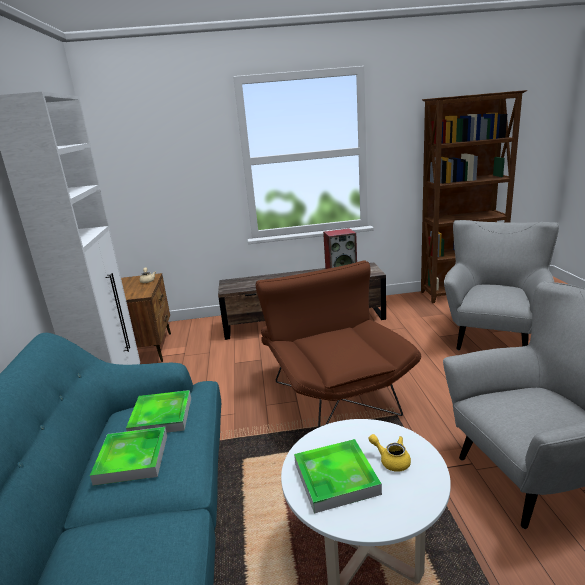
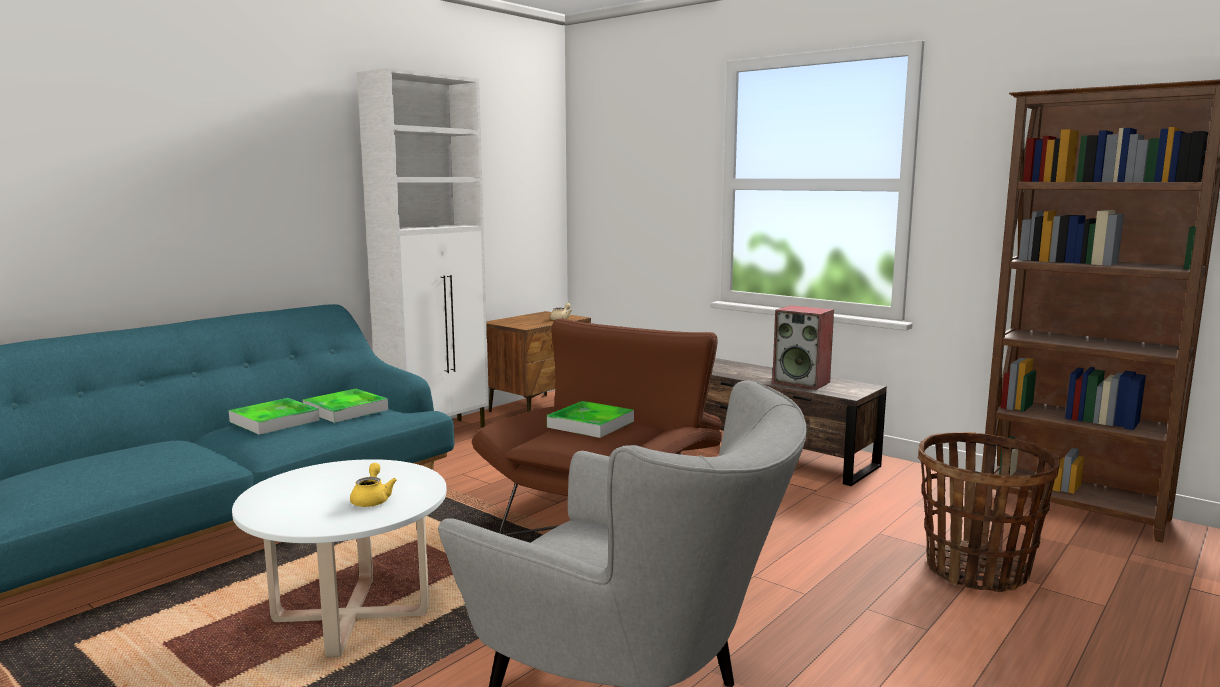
camera: 45 degrees right, 10 degrees down
(336, 478) = (316, 486): tray -> tray (590, 424)
(493, 334) = (976, 570): grey armchair -> basket

